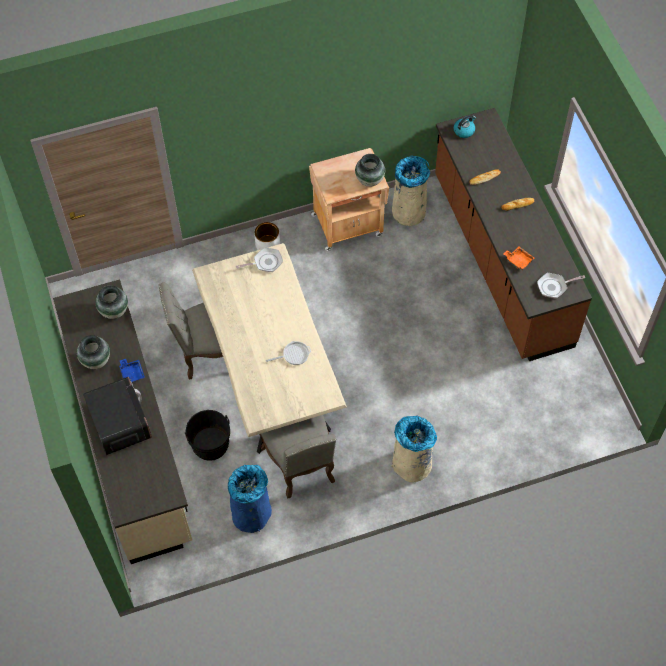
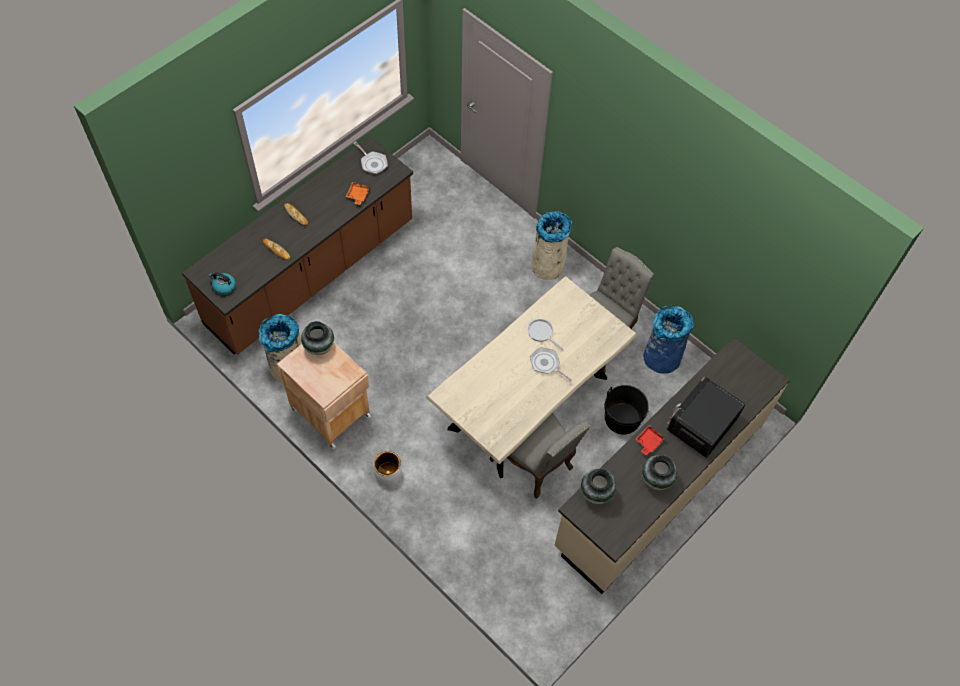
camera: 120 degrees left, 0 degrees up
(132, 373) = (648, 442): blue tray -> red tray
(265, 262) = (458, 400): frying pan -> frying pan (546, 364)

